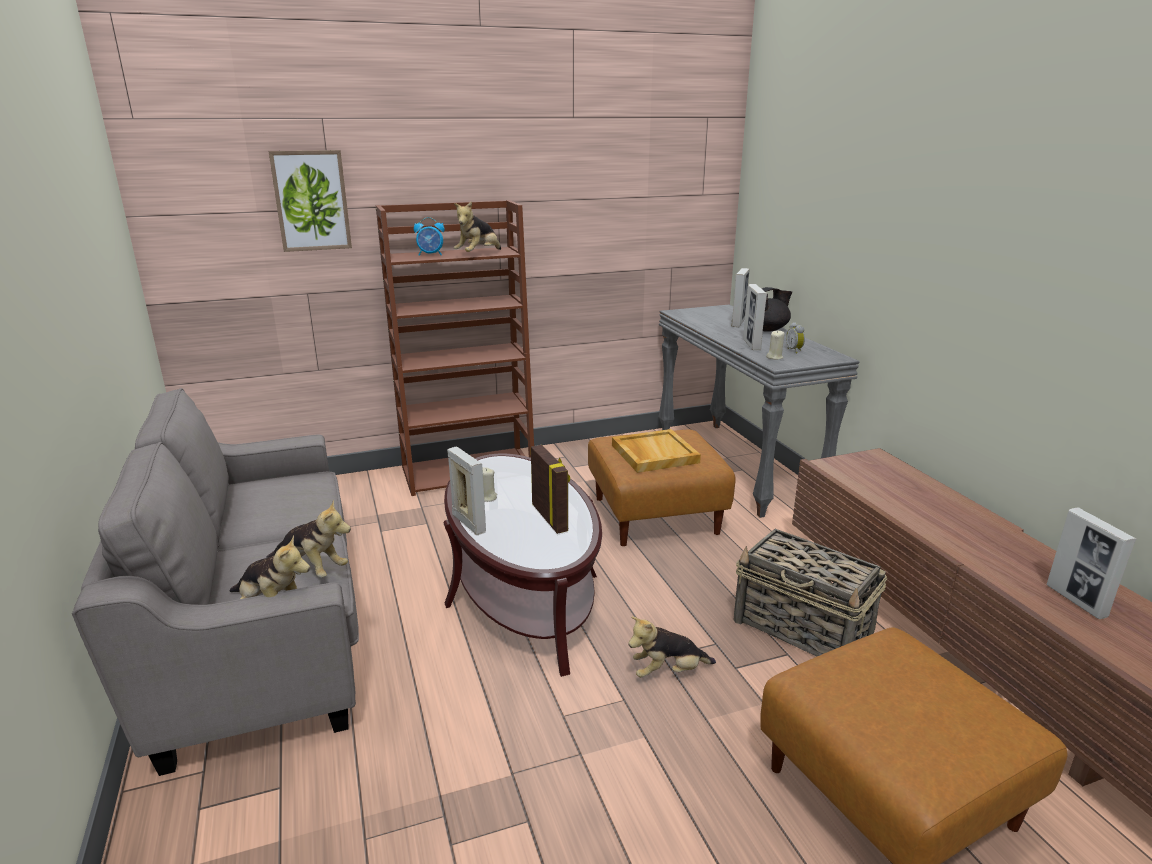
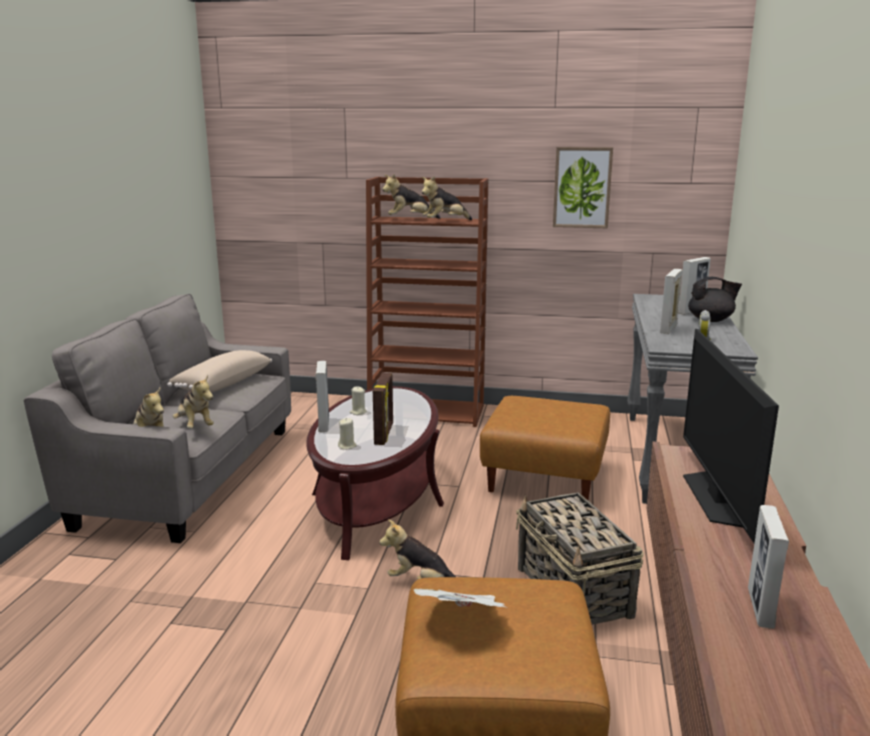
camera: 30 degrees right, 5 degrees down
(272, 501) = (222, 384): none -> beige pillow
(311, 201) = (331, 171): picture -> picture (582, 187)
(430, 255) = (409, 219): alarm clock -> plush toy
(653, 453) = (539, 415): beige tray -> none
(774, 357) = (671, 341): beige candle -> beige candle (347, 446)
(875, 709) = (463, 619): none -> newspaper
(914, 503) = (717, 498): none -> television

